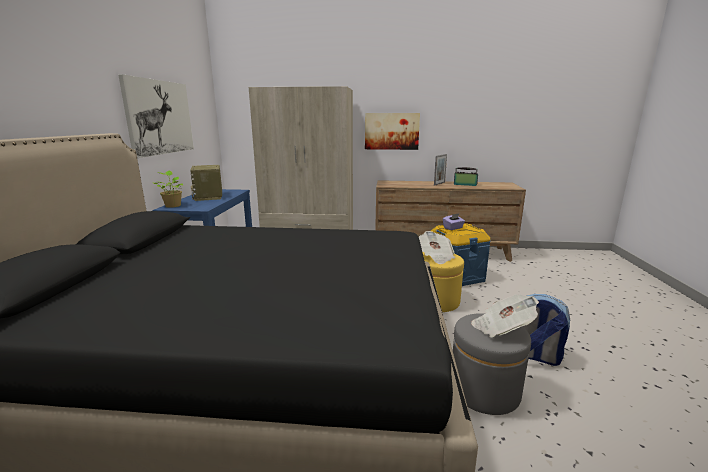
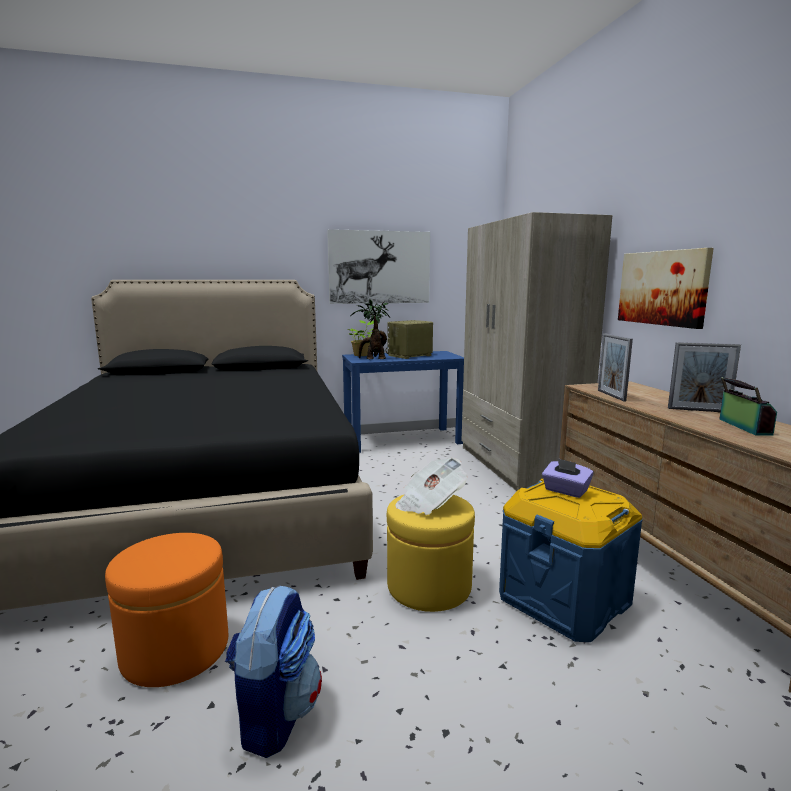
camera: 70 degrees right, 5 degrees down
(202, 205) = (373, 359): none -> potted plant
(406, 186) = (611, 395): none -> picture frame
(484, 390) = (175, 650): grey ottoman -> orange ottoman
(502, 328) = (167, 562): newspaper -> none

